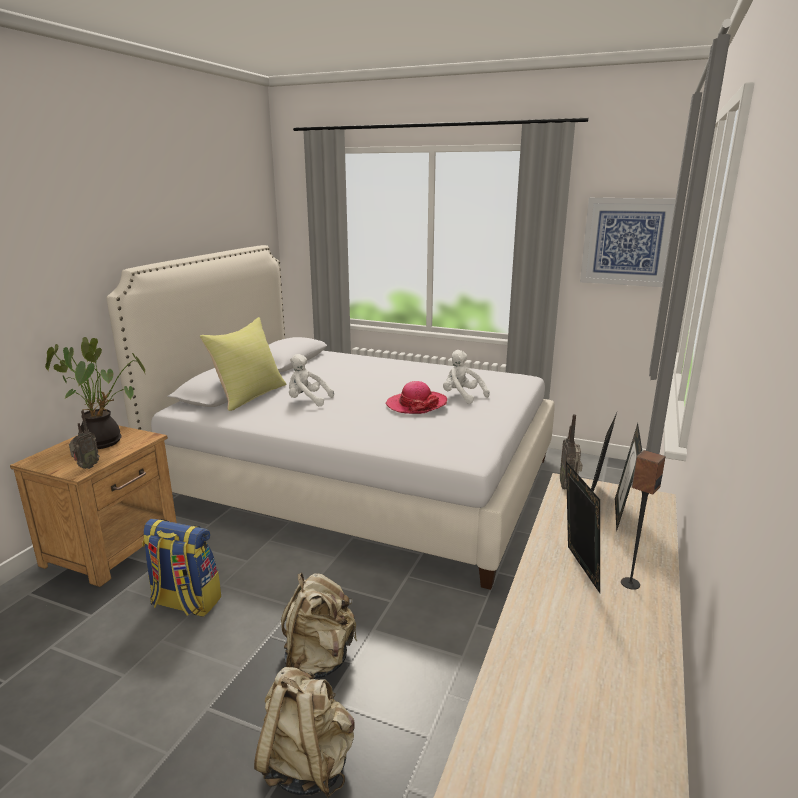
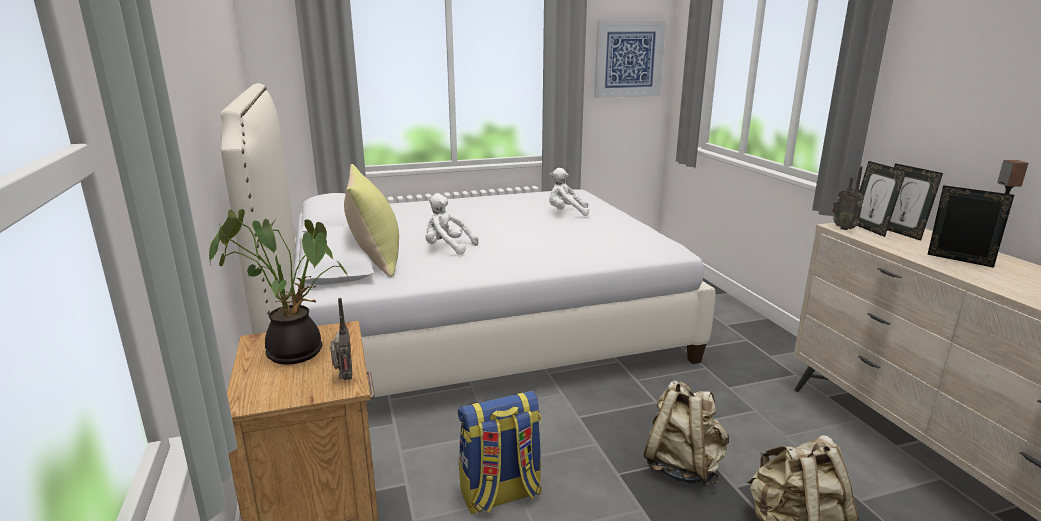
camera: 40 degrees left, 0 degrees up
(307, 400) = (447, 248): white plush toy -> white plush toy turned 45 degrees clockwise
(416, 404) = (552, 226): hat -> none

